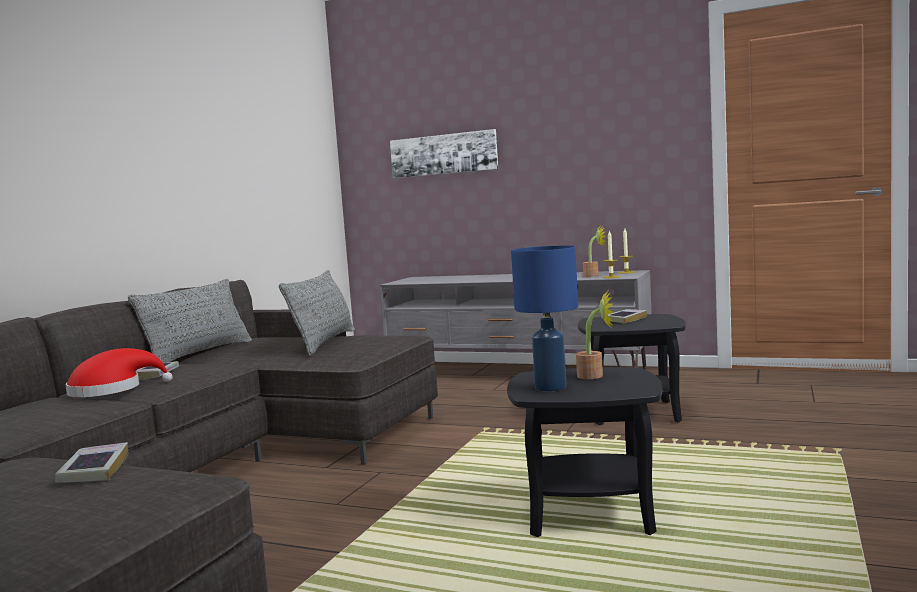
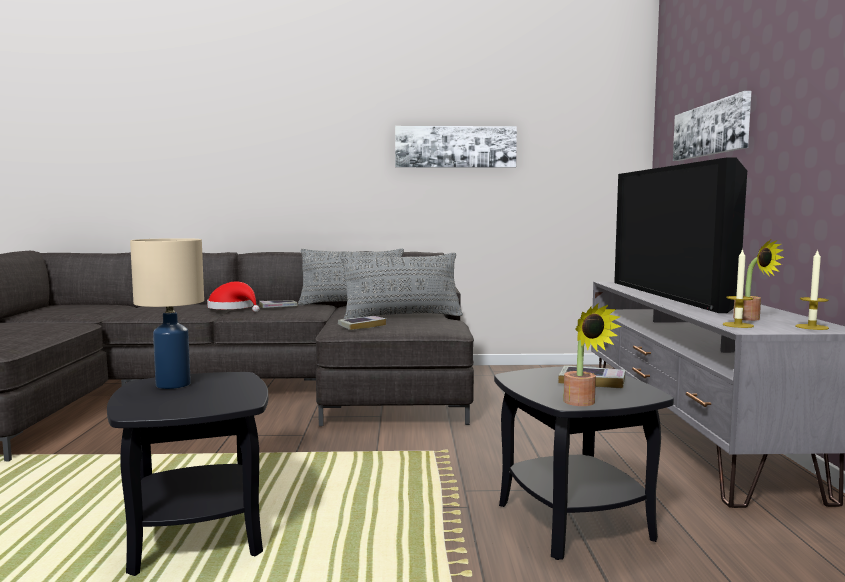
camera: 65 degrees right, 0 degrees up
(94, 470) = (33, 332): book -> book (362, 326)
(220, 161) = (455, 147): none -> picture
(483, 278) = (671, 295): none -> television
(551, 387) = (172, 385): blue table lamp -> beige table lamp
(595, 376) = (219, 394): potted plant -> potted plant (583, 403)

